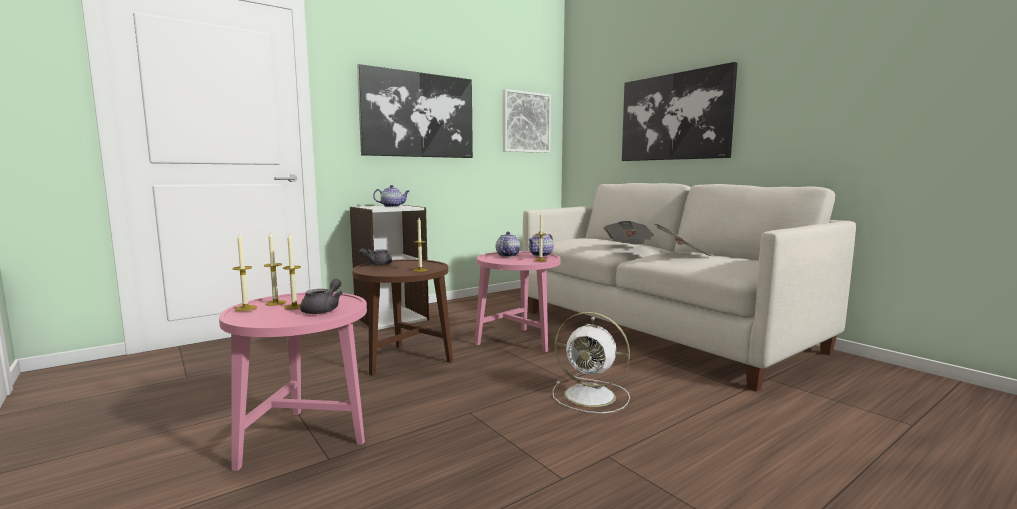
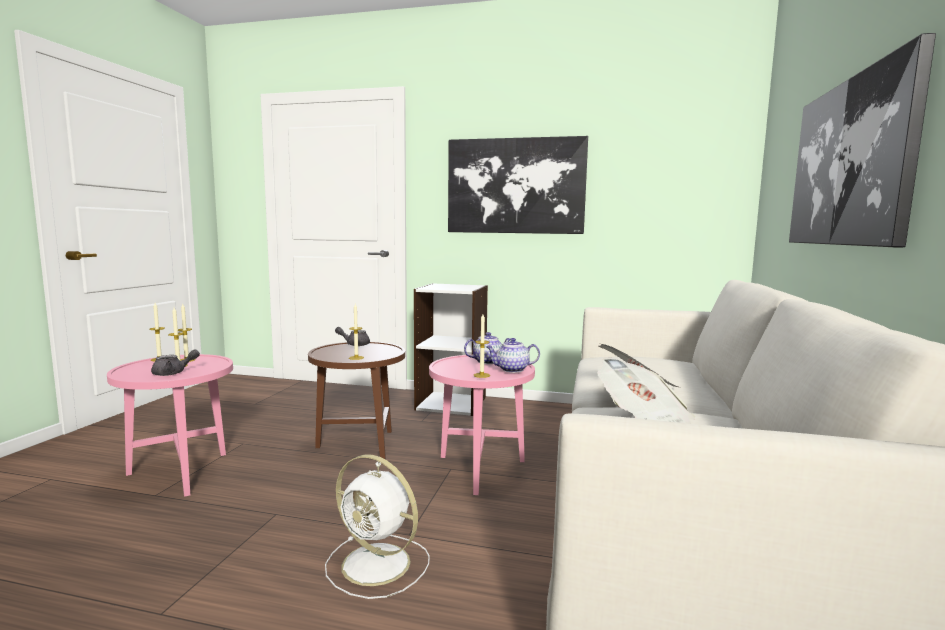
camera: 50 degrees right, 0 degrees up
(392, 206) = (458, 286): teapot -> none
(526, 122) = (681, 183): picture -> none
(592, 396) = (378, 565): white fan -> white fan turned 45 degrees counterclockwise

